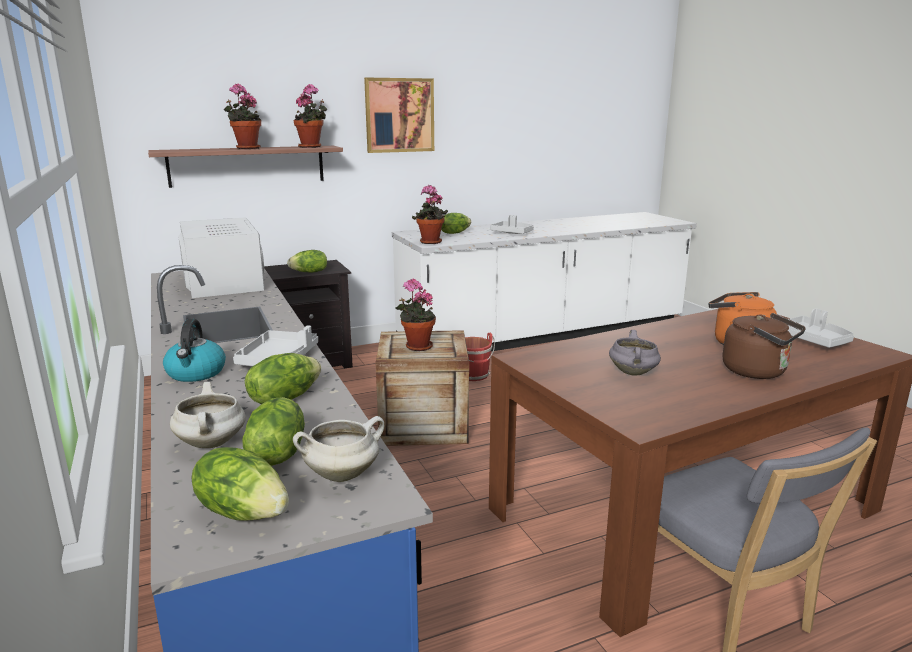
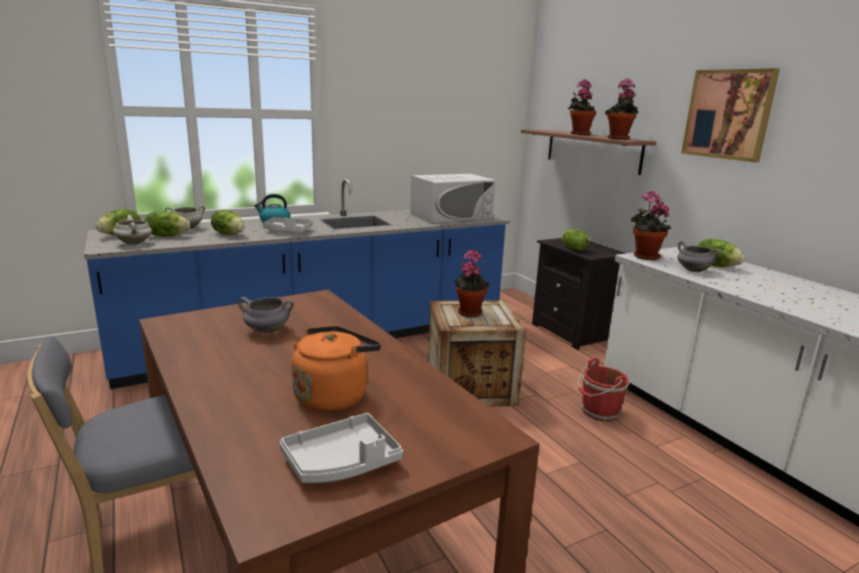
camera: 85 degrees right, 0 degrees up
(469, 238) = (693, 270): none -> grey cooking pot
(512, 233) = (762, 290): grey tray -> none
(758, 372) = (240, 389): brown kettle -> none

